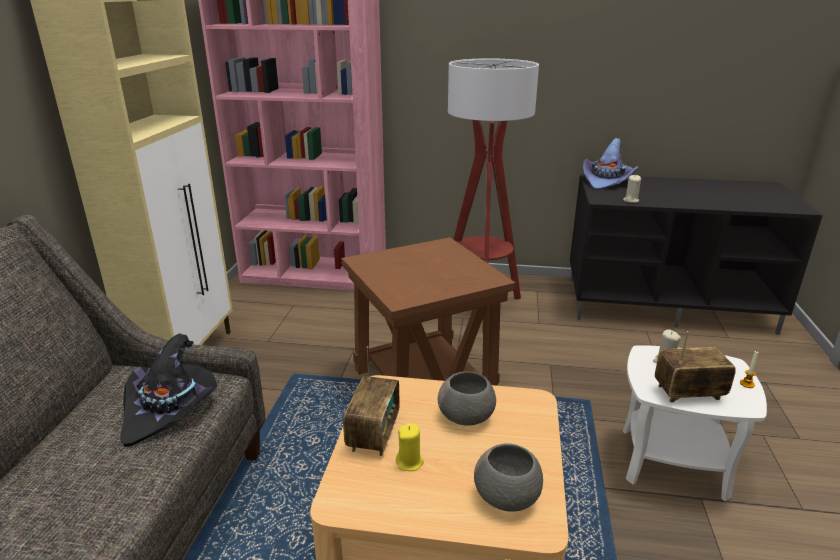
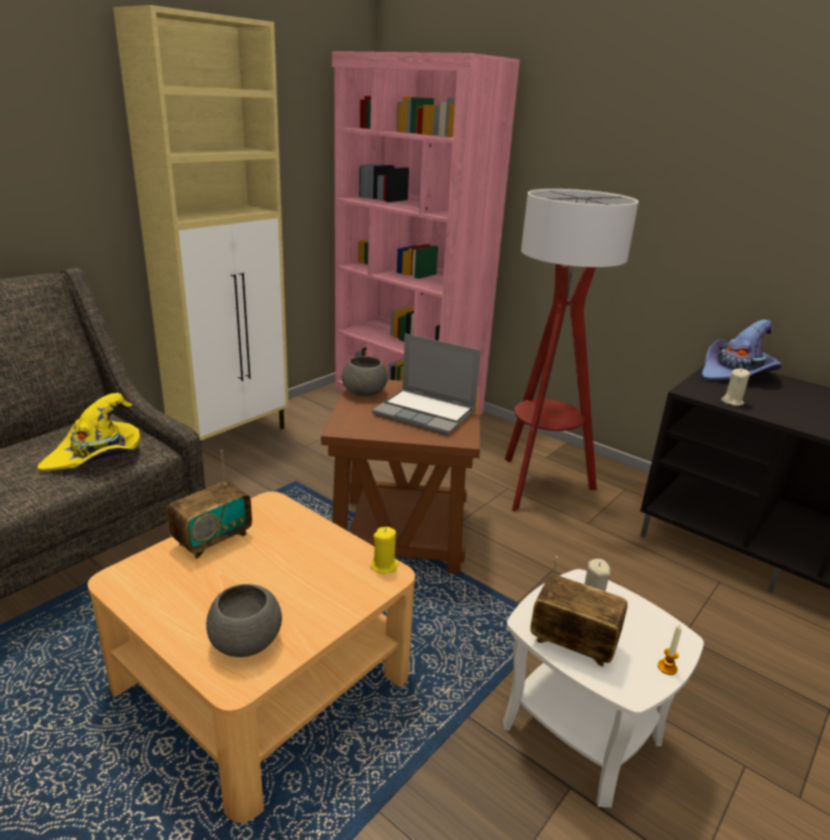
camera: 30 degrees right, 0 degrees up
(170, 409) = (96, 456): black hat -> yellow hat
(410, 462) = (209, 574): yellow candle -> yellow candle (384, 566)
(443, 268) = (426, 413): none -> laptop
(467, 416) = (306, 560): grey bowl -> grey bowl (364, 393)

